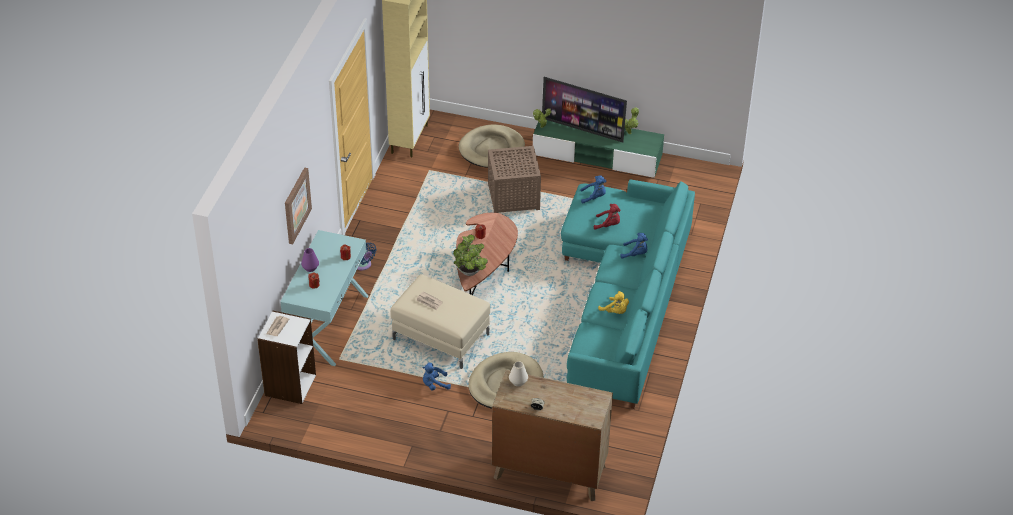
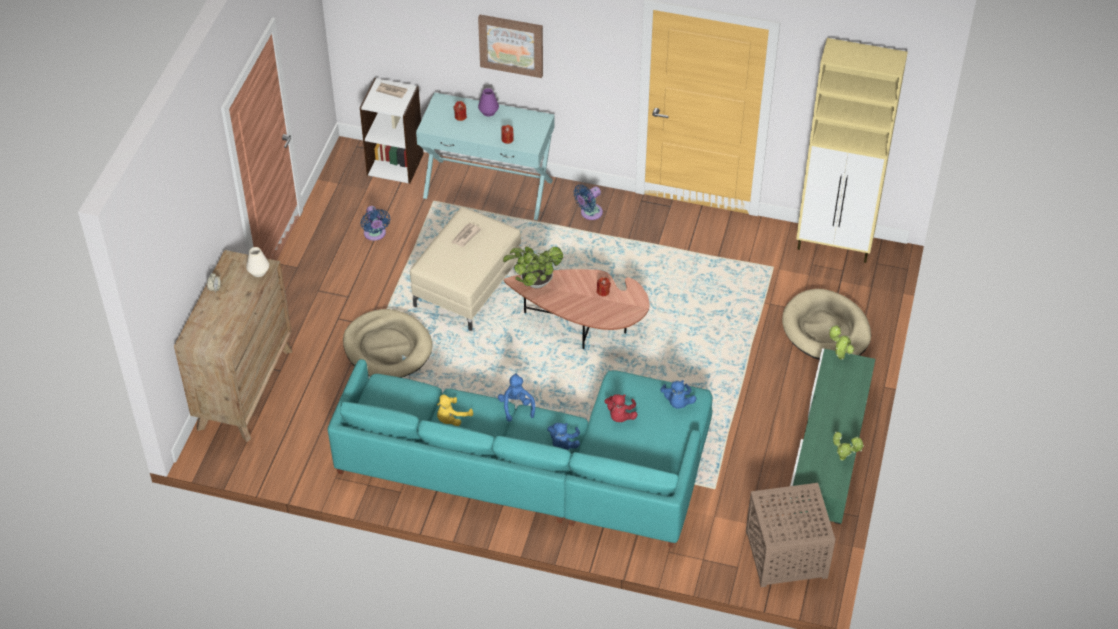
camera: 90 degrees right, 5 degrees up
(376, 395) = (375, 234): none -> blue fan
(434, 385) = (389, 283): blue plush toy -> blue plush toy (516, 406)
(514, 196) = (730, 354): brown side table -> brown side table (787, 555)
(583, 129) = (842, 404): television -> none

